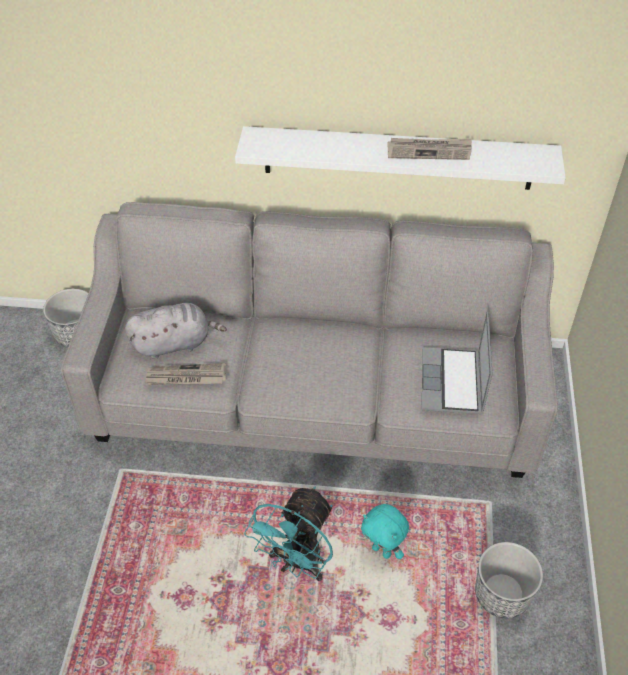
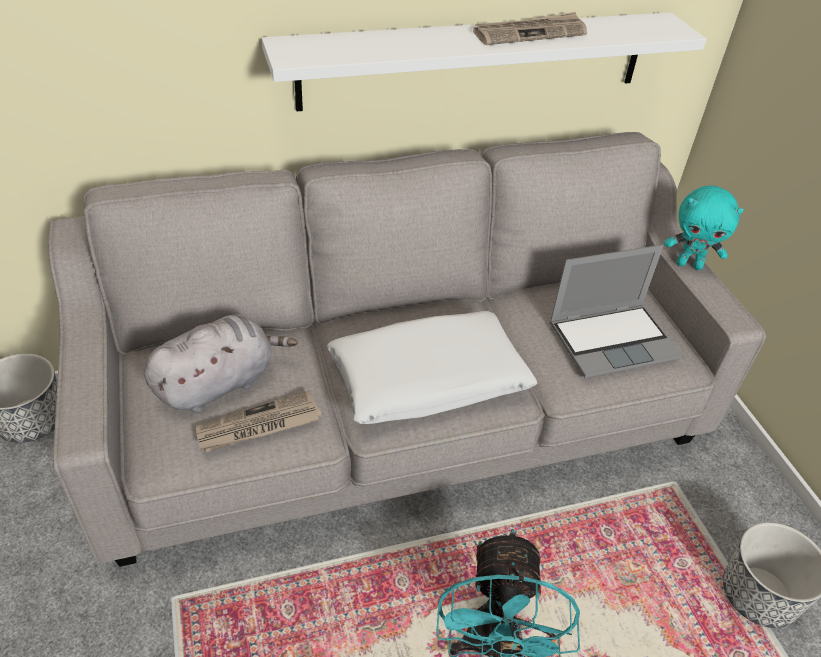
camera: 25 degrees left, 5 degrees down
(306, 377) = (428, 380): none -> white pillow
(382, 551) = (590, 590): turquoise plush toy -> turquoise plush toy (689, 264)
(453, 383) = (613, 340): laptop -> laptop turned 90 degrees counterclockwise

